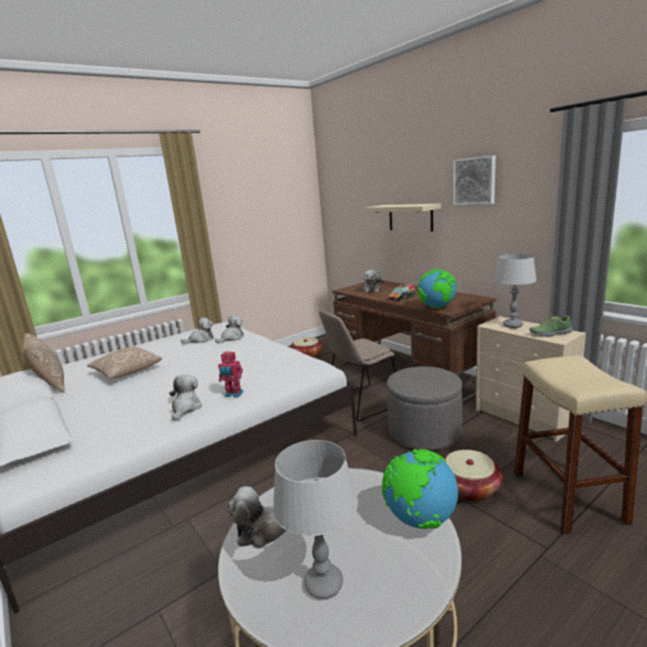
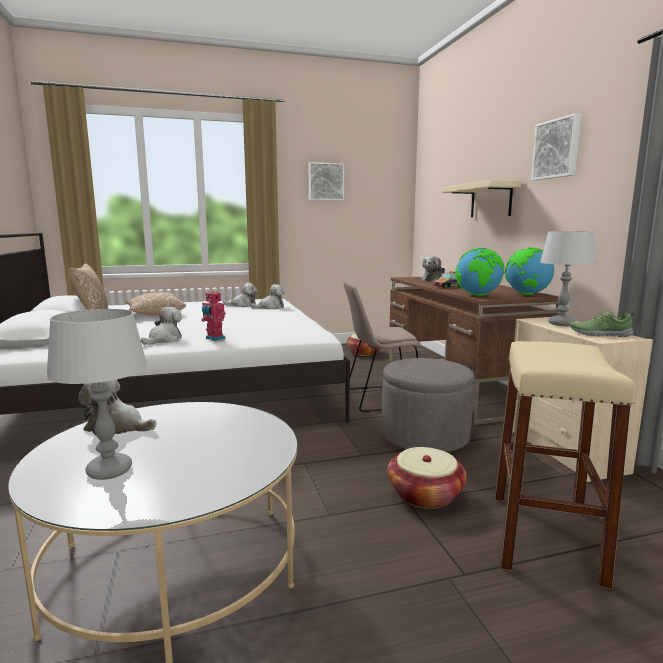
camera: 20 degrees right, 5 degrees down
(245, 204) = (325, 182): none -> picture
(420, 520) = (259, 455): globe -> globe (526, 294)

